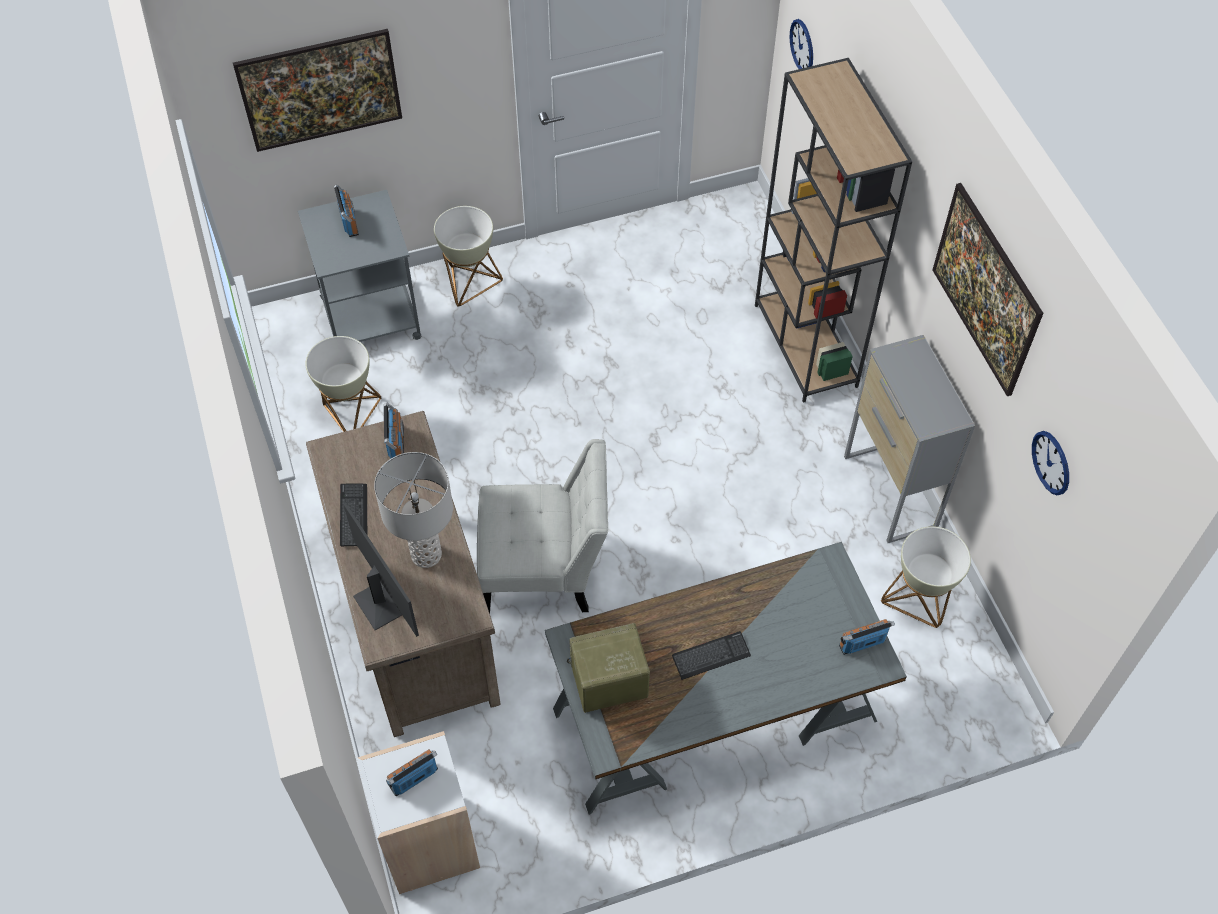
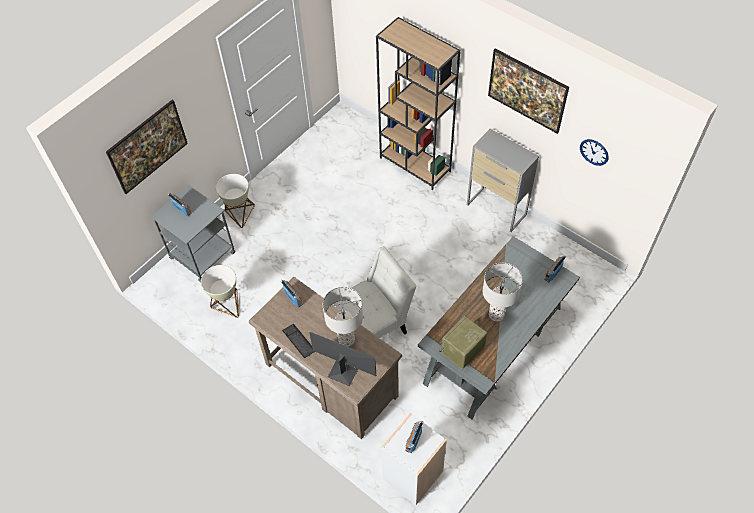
camera: 30 degrees left, 0 degrees up
(711, 656) = (496, 314): keyboard -> white table lamp
(802, 46) = (357, 23): wall clock -> none
(917, 602) = (541, 250): planter -> none

